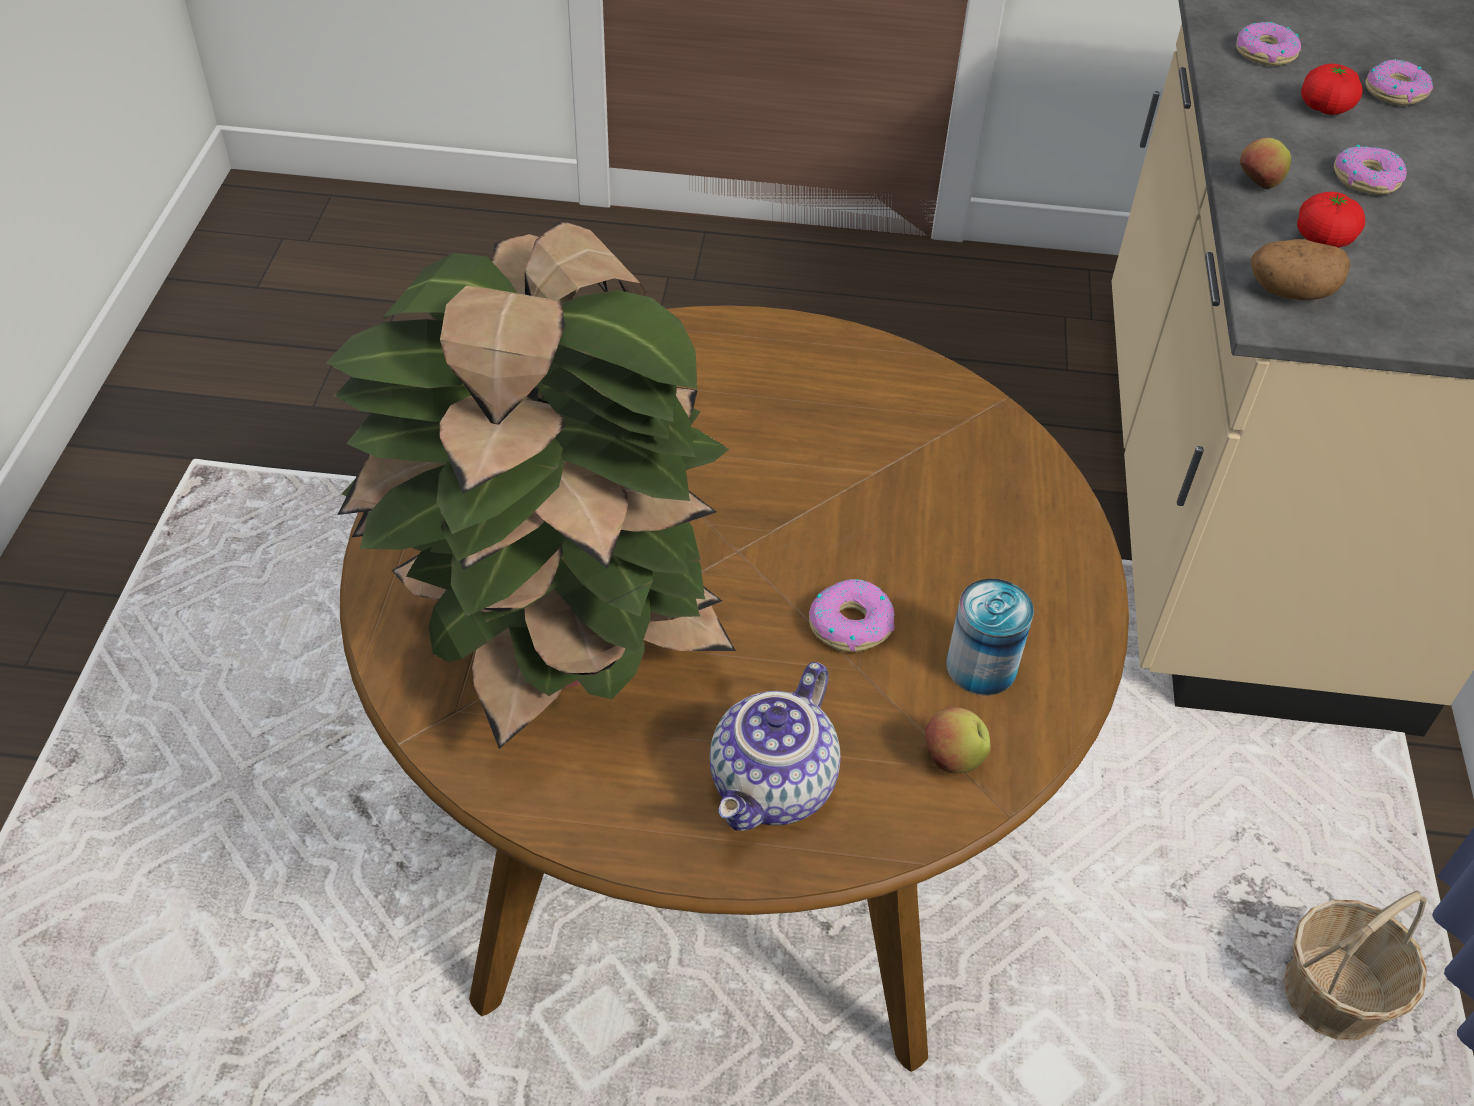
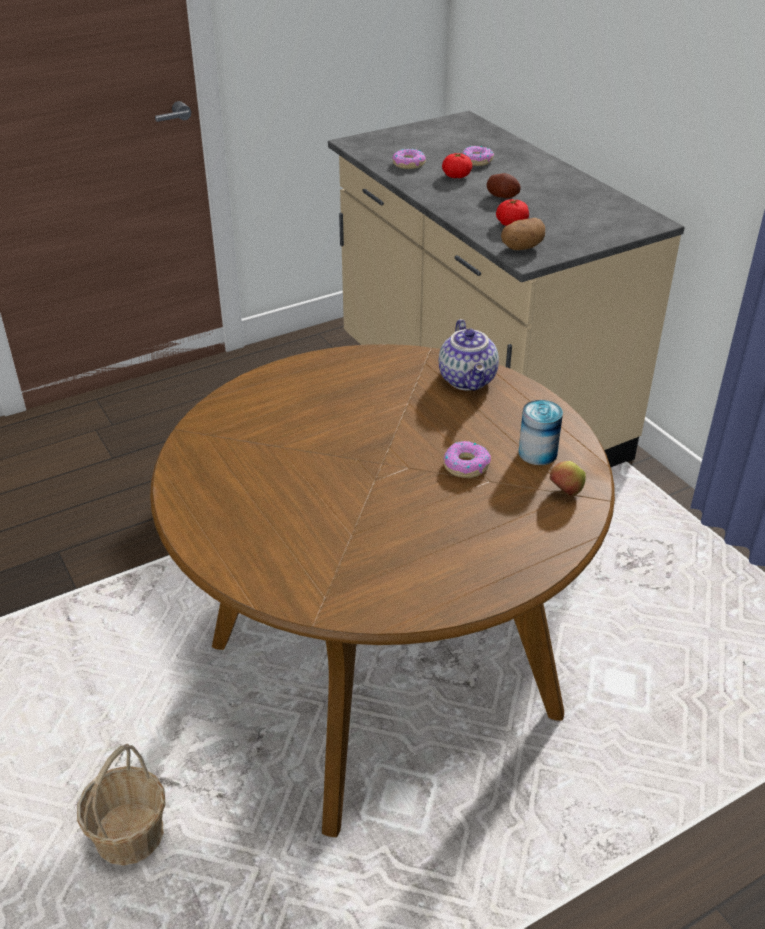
camera: 35 degrees left, 10 degrees down
(556, 657) = (348, 548): potted plant -> none
(774, 788) = (507, 544): teapot -> teapot (469, 380)
(1258, 185) = (463, 214): apple -> none
(1334, 994) = (693, 578): basket -> basket (130, 834)
(1366, 179) = (502, 196): donut -> potato

